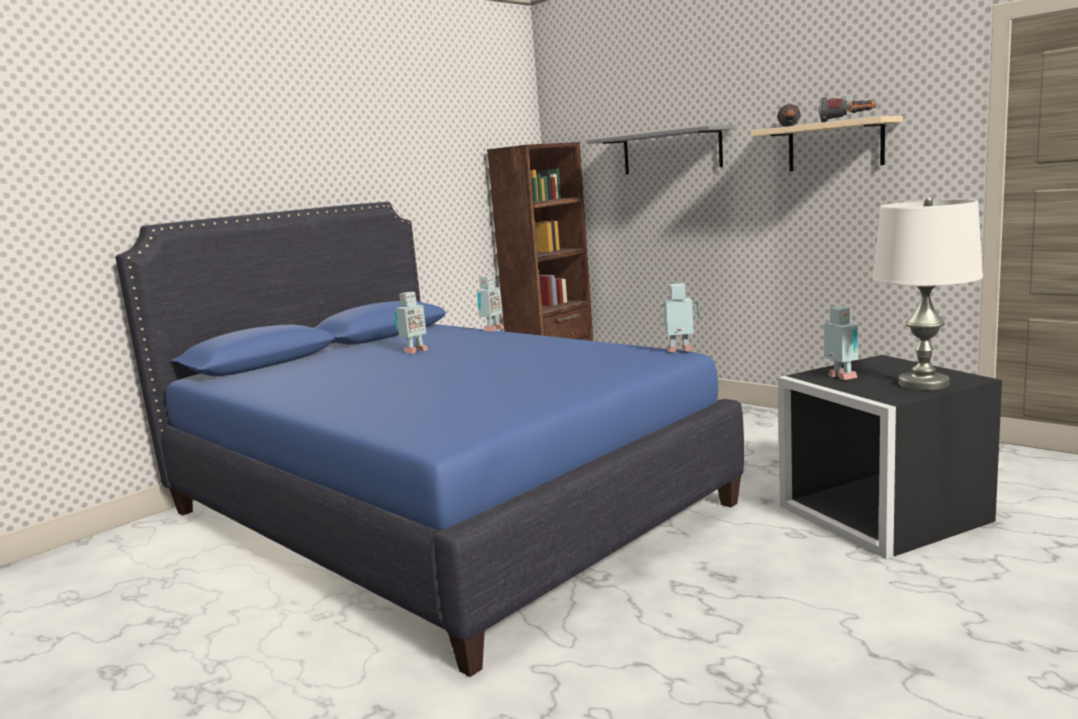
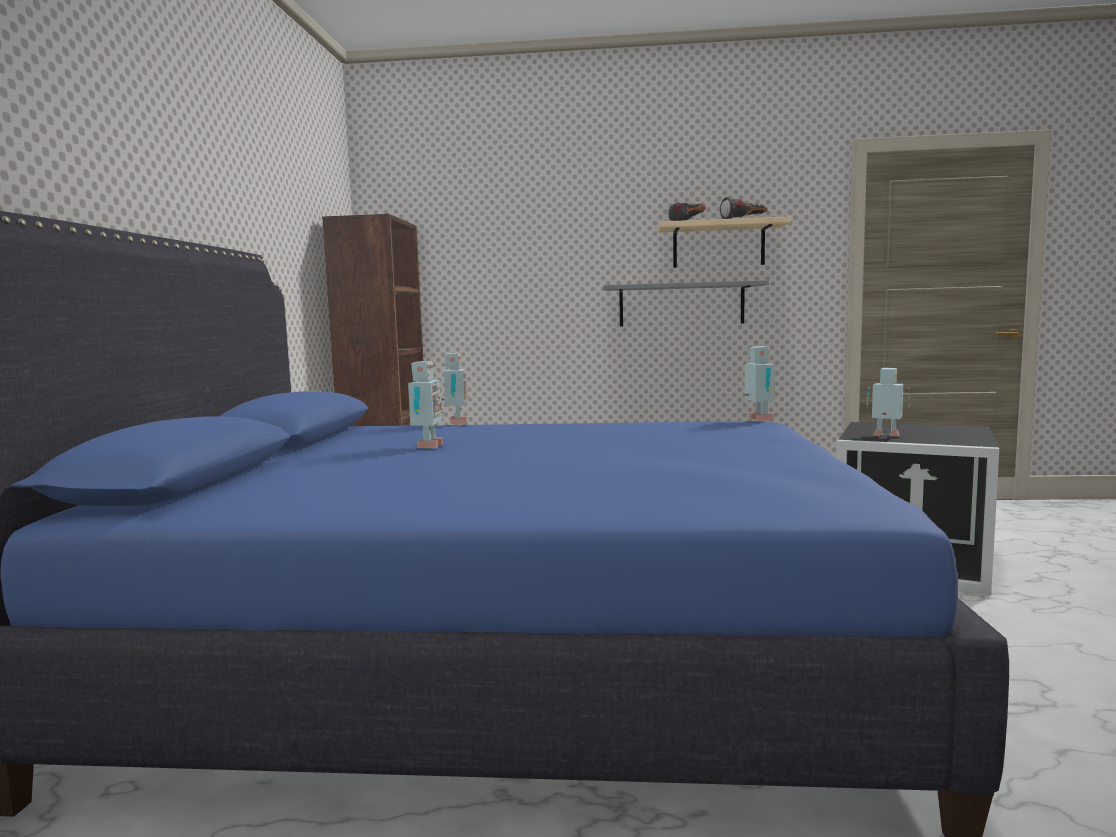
camera: 40 degrees left, 5 degrees down
(671, 151) = (538, 242): grey shelf -> grey shelf (681, 304)
(680, 351) = (758, 420): toy robot -> toy robot turned 120 degrees clockwise
(923, 383) = (955, 433): white table lamp -> none

